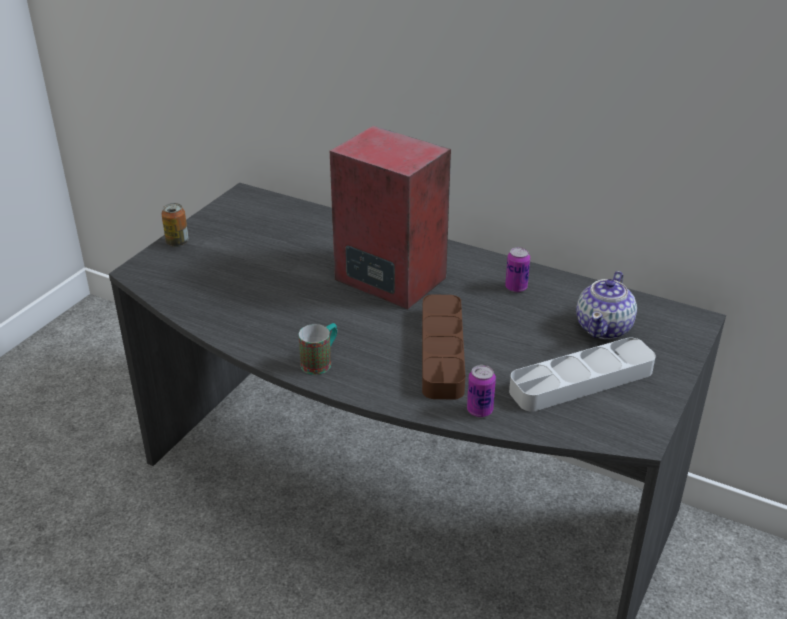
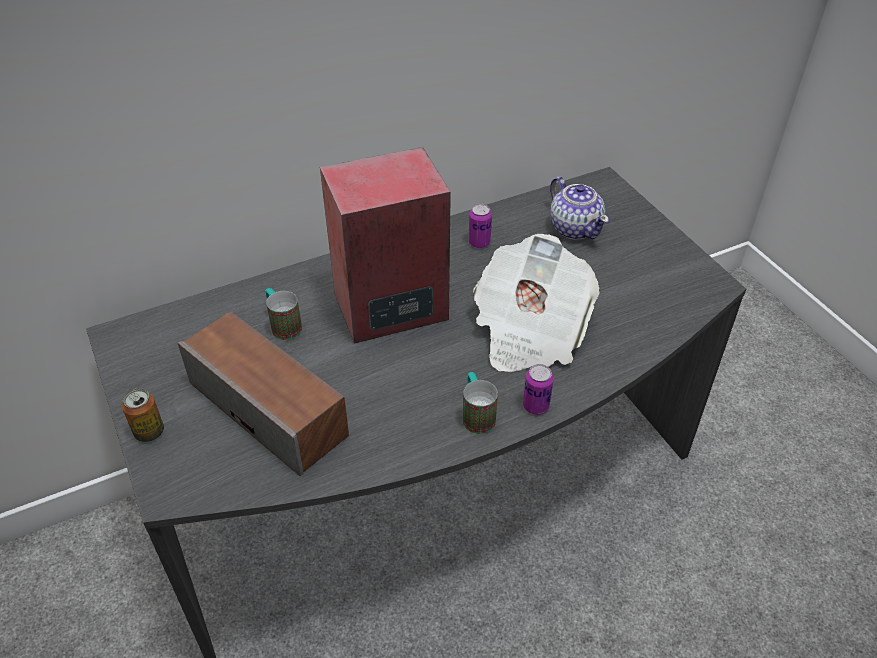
camera: 55 degrees left, 10 degrees up
(238, 274) = (268, 408): none -> speaker
(319, 245) = (283, 325): none -> mug
(442, 351) = (529, 330): brown tray -> newspaper
(479, 410) = (624, 349): can -> can (536, 406)
(581, 381) = (630, 275): grey tray -> none

